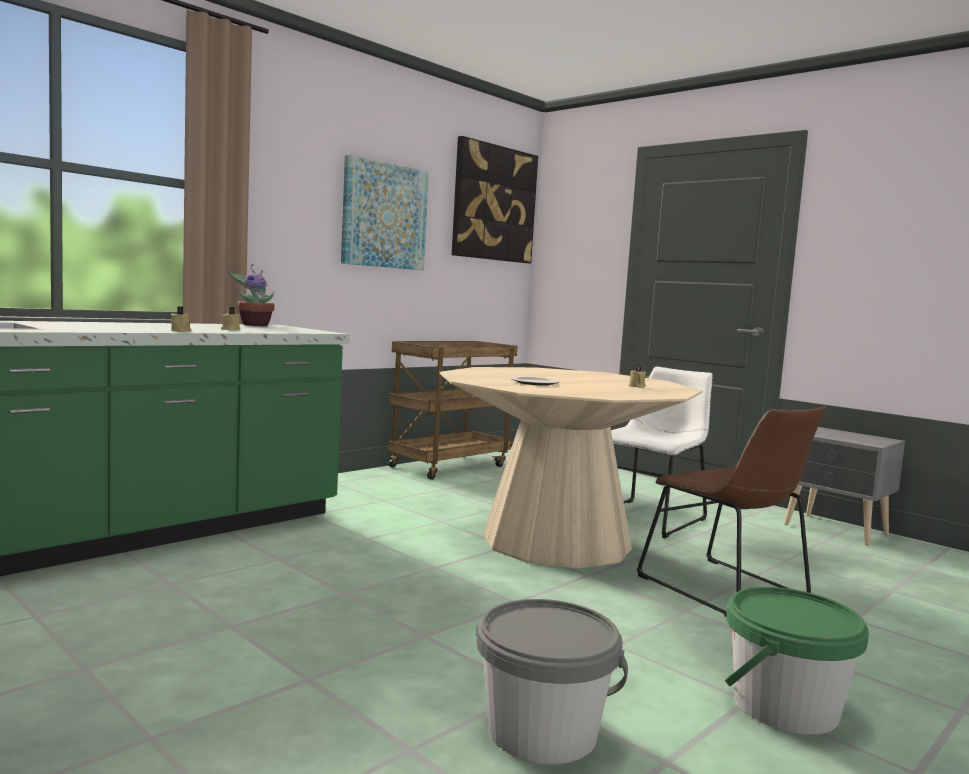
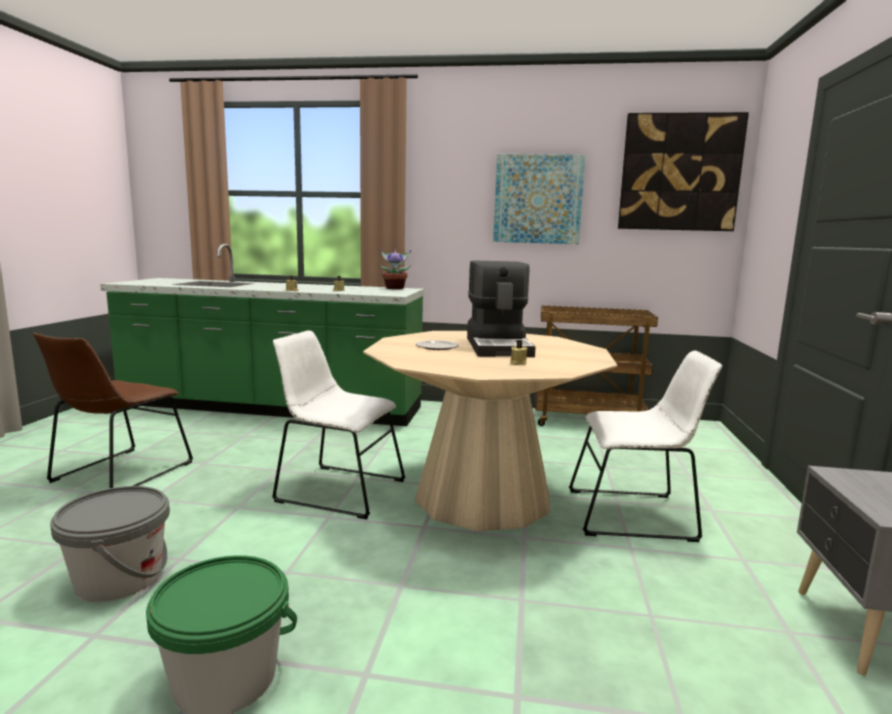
camera: 55 degrees right, 5 degrees up
(452, 583) = (336, 489): none -> white chair
(561, 378) = (499, 347): none -> coffee machine
(727, 590) = (487, 596): brown chair -> brown chair (118, 474)

